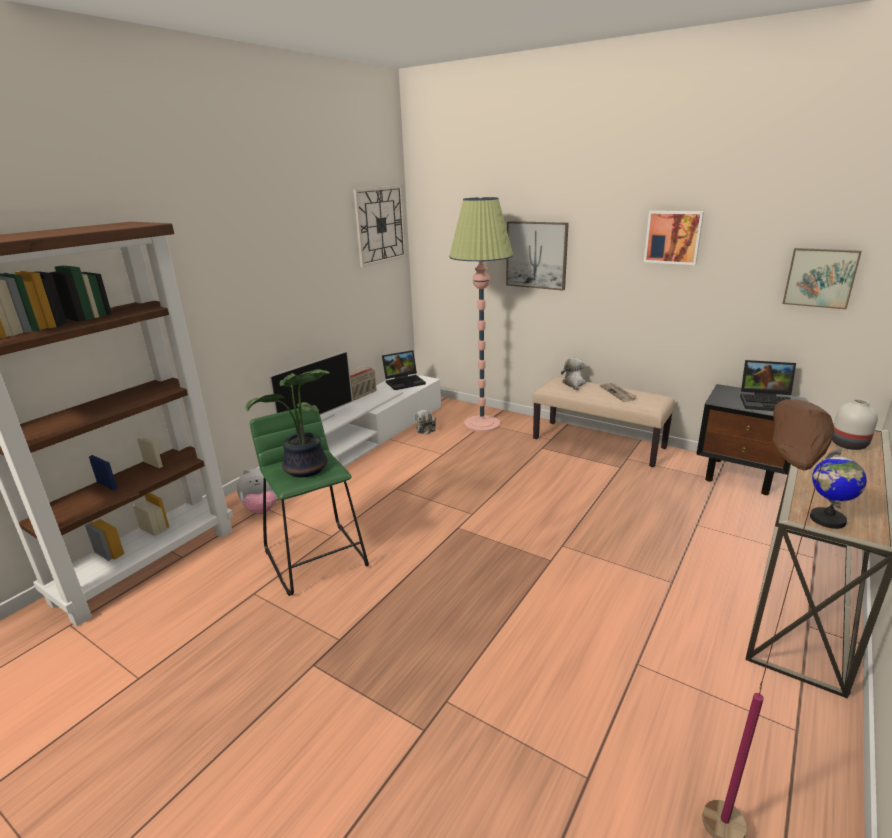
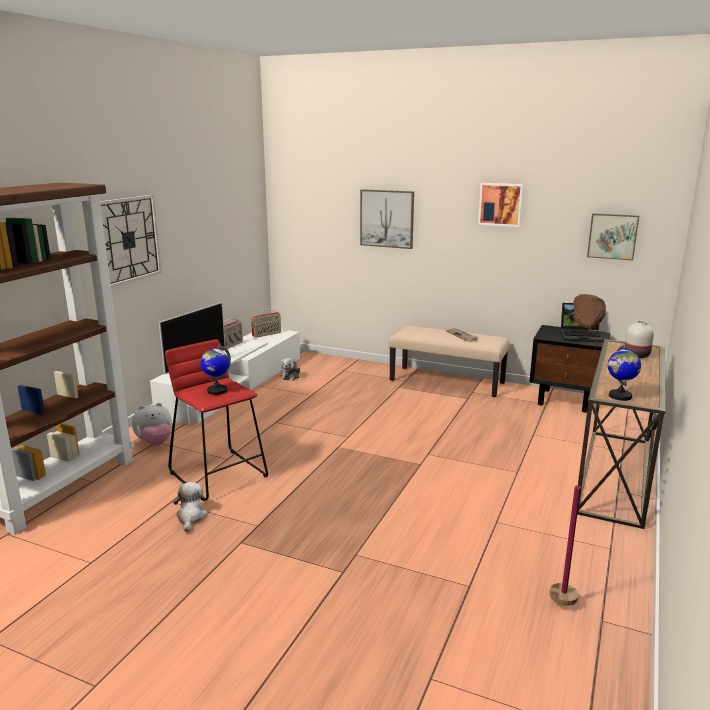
camera: 10 degrees left, 5 degrees down
(305, 470) = (217, 391): potted plant -> globe
(317, 557) = (219, 474): green stool -> red stool
(380, 225) = (244, 191): wall clock -> wall clock (127, 240)
(405, 382) = (267, 334): laptop -> radio
(482, 424) = (341, 371): floor lamp -> none
(573, 383) = (423, 330): plush toy -> plush toy (191, 517)

